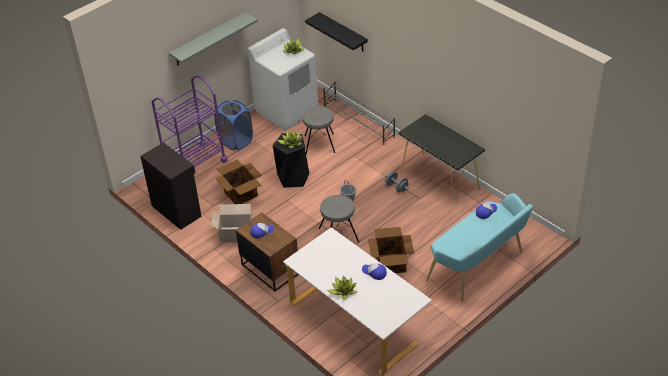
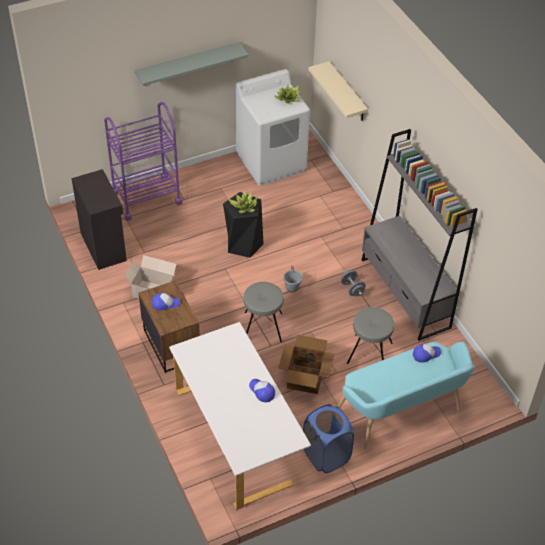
camera: 15 degrees right, 5 degrees up
(235, 141) = (200, 183): blue laundry basket -> blue laundry basket (326, 455)
(241, 194) = (179, 247): cardboard box -> none
(320, 144) = (290, 212): grey stool -> grey stool (370, 352)
(343, 32) = (347, 92): black shelf -> beige shelf
(343, 291) = (217, 403): potted plant -> none
(359, 122) = (345, 198): grey shoe rack -> none
(440, 179) = (405, 293): black console table -> grey bookcase

